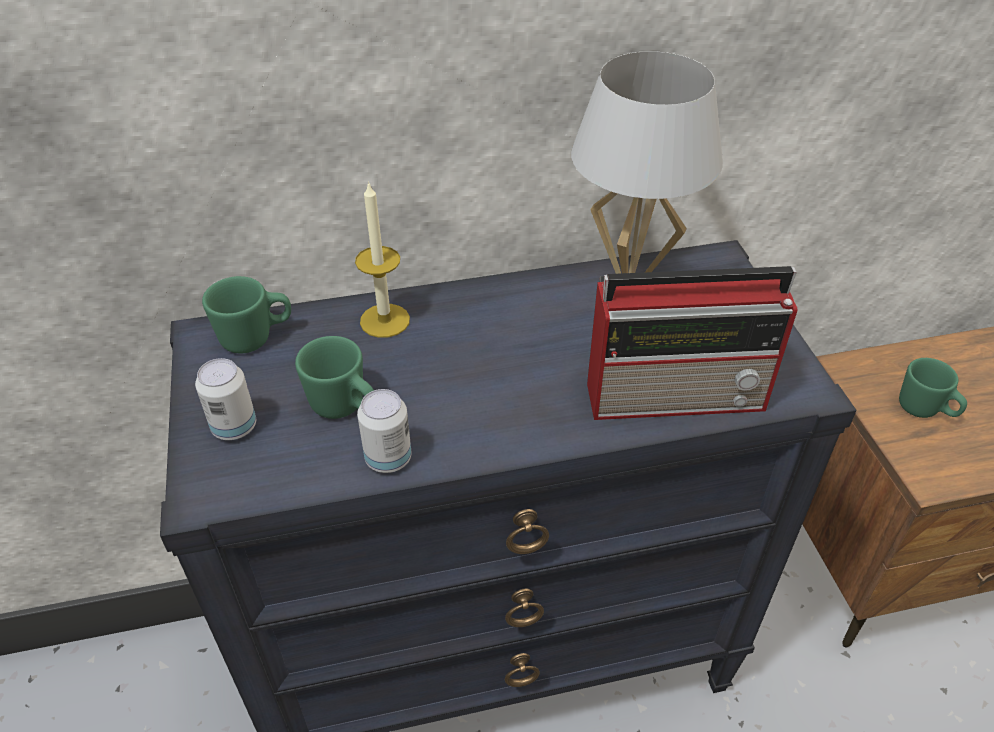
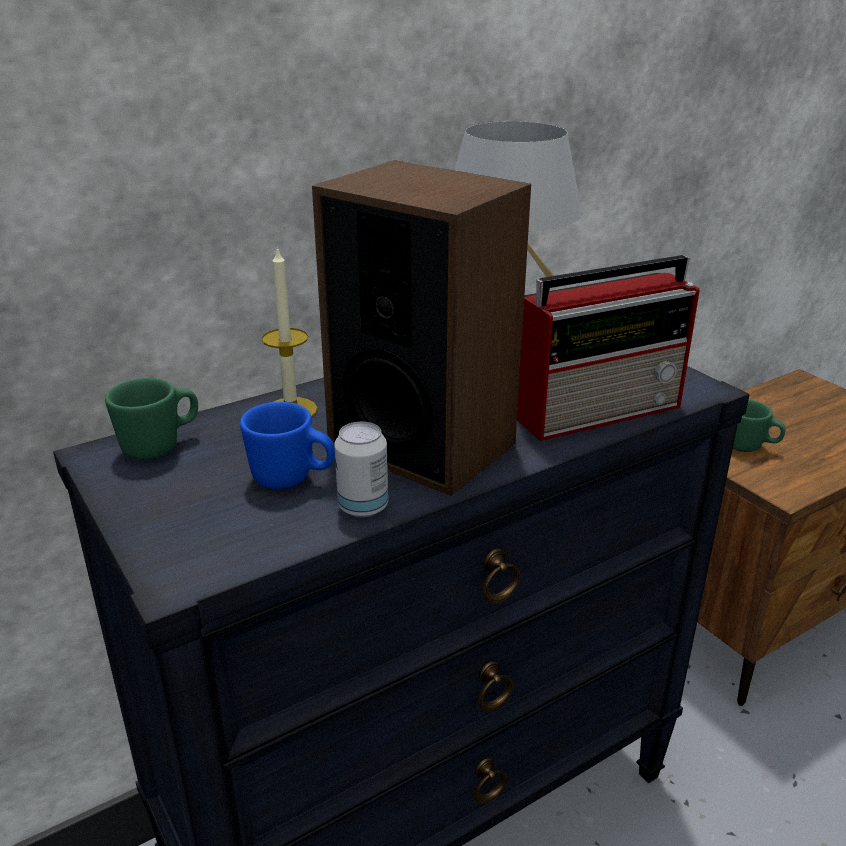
camera: 20 degrees left, 15 degrees down
(234, 427) = (179, 517): can -> none
(345, 408) = (292, 479): green mug -> blue mug
(480, 395) = (422, 444): none -> speaker

